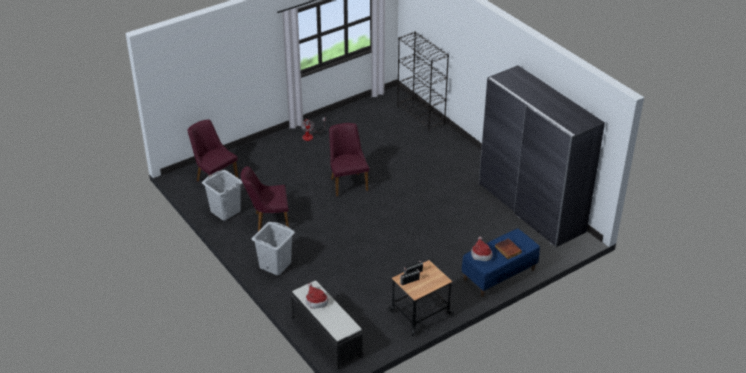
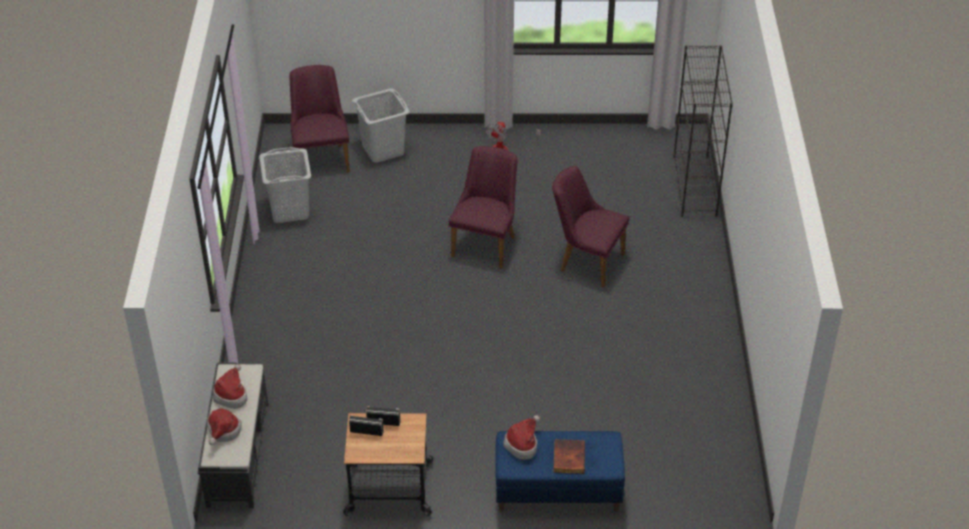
camera: 35 degrees right, 5 degrees up
(268, 221) = (328, 250): purple chair -> purple chair (586, 261)
(275, 265) = (275, 317): grey laundry basket -> grey laundry basket (382, 150)
(331, 320) = (223, 432): none -> hat
(530, 208) = (714, 410): grey wardrobe -> none

